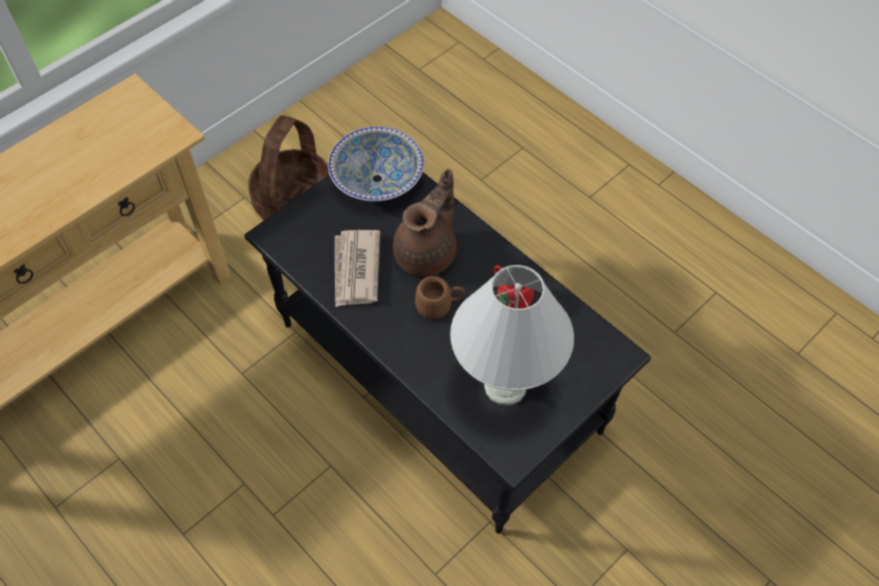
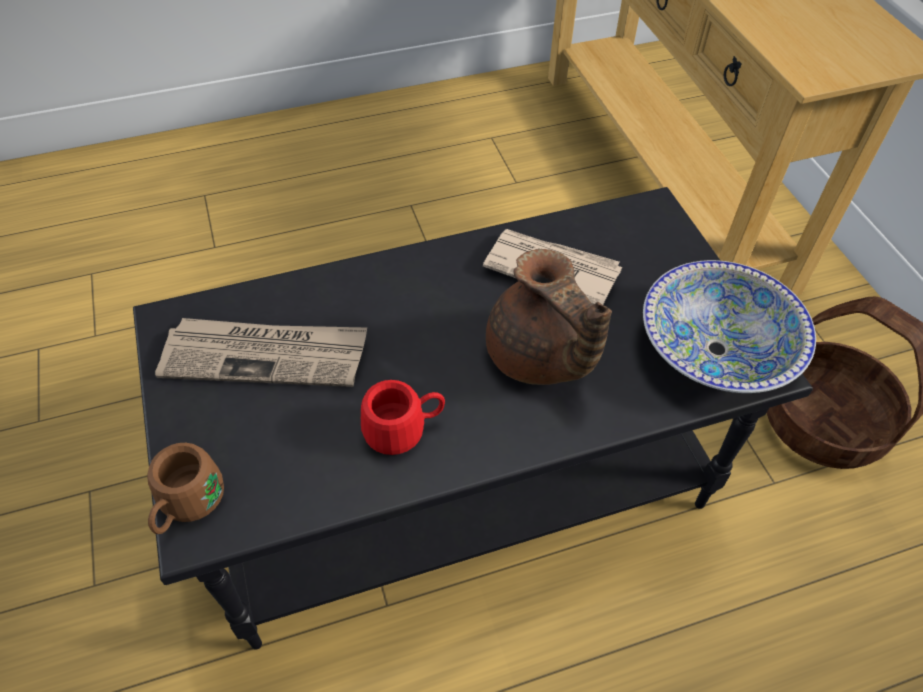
camera: 115 degrees right, 5 degrees down
(439, 305) = (439, 336): brown mug -> brown mug (187, 506)
(504, 385) = (266, 355): white table lamp -> newspaper

